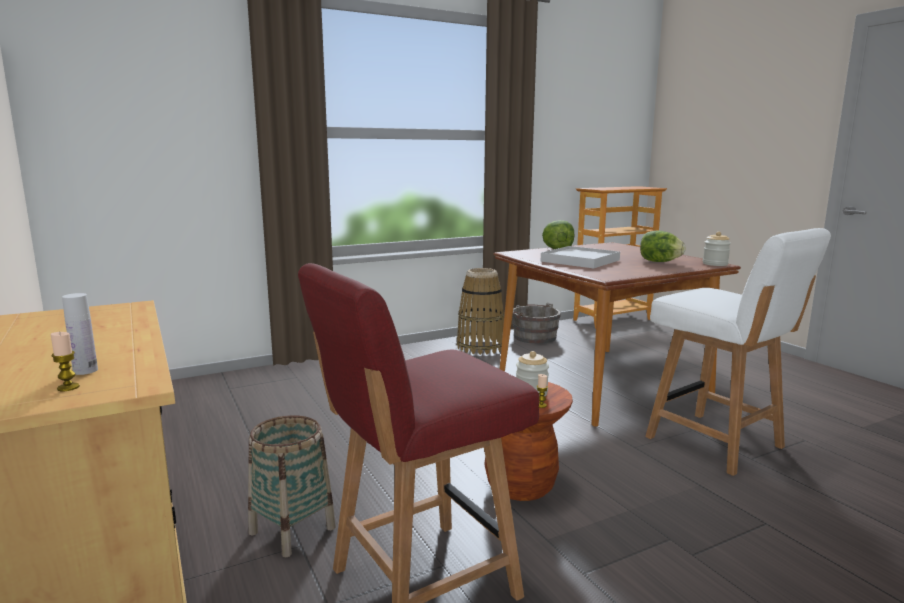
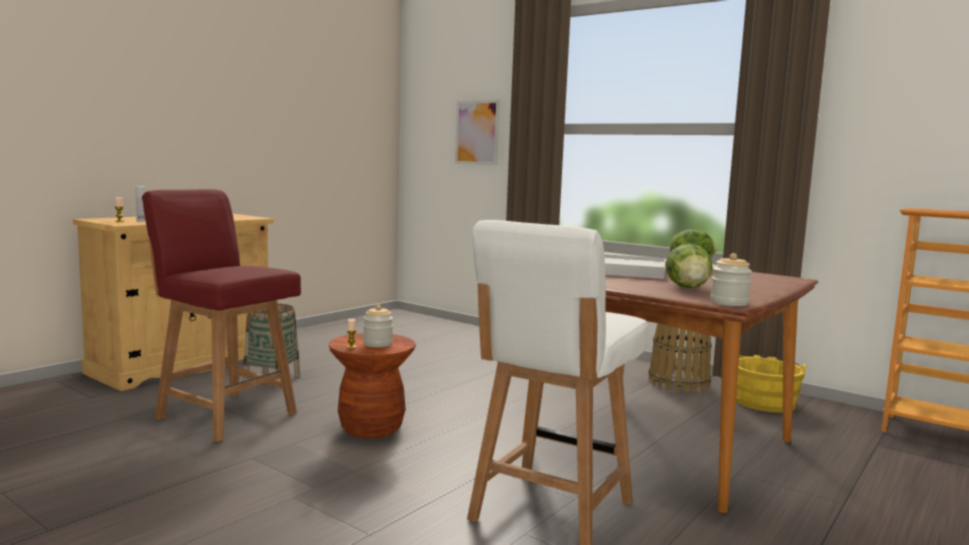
camera: 65 degrees right, 5 degrees down
(186, 135) = (477, 132): none -> picture
(532, 336) = (763, 401): grey bucket -> yellow bucket

